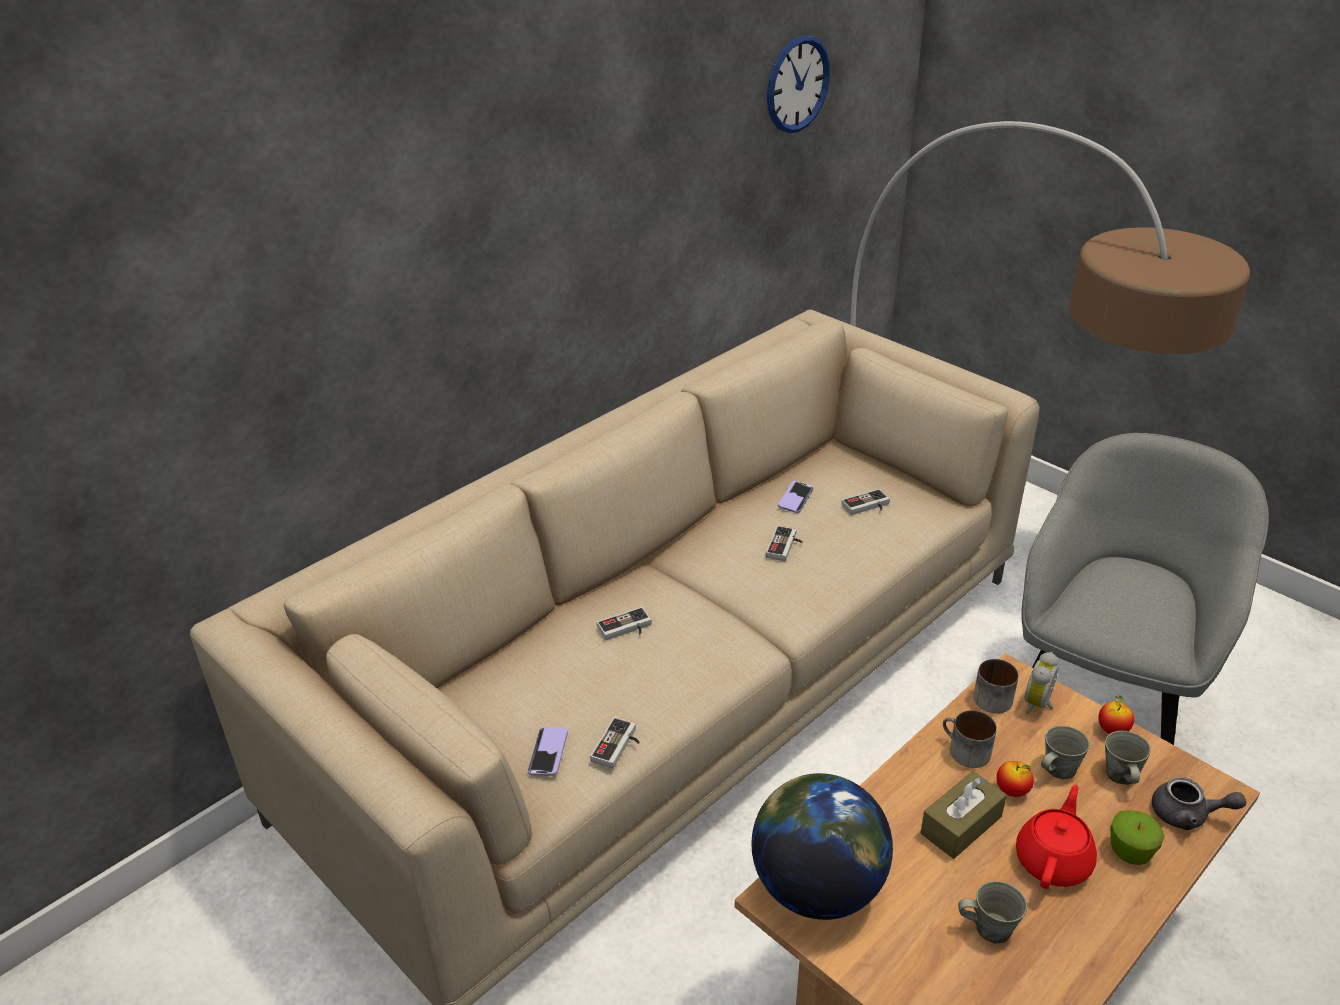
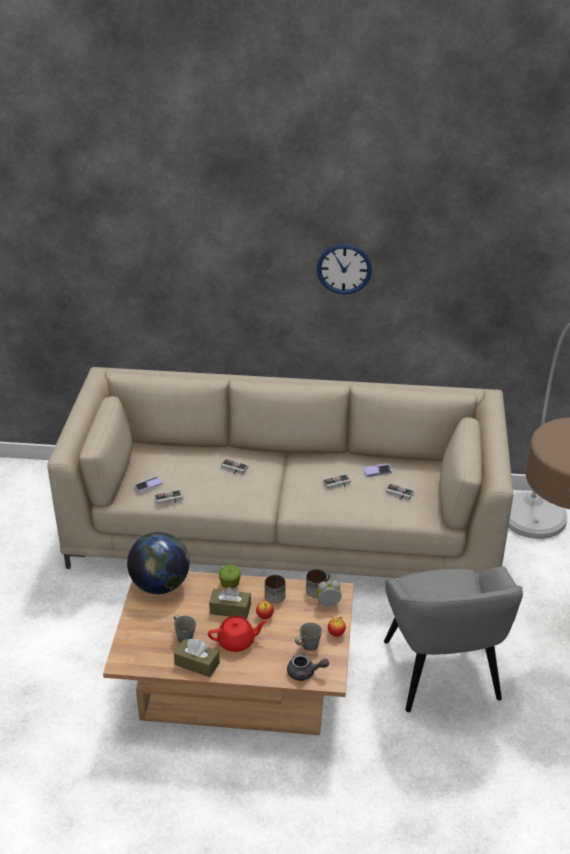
camera: 50 degrees right, 0 degrees up
(797, 84) = (503, 258): wall clock -> wall clock (344, 269)
(1058, 769) = (292, 625): grey mug -> none
(1078, 949) = (197, 664): none -> brown tissue box
(1104, 702) = (442, 672): grey armchair -> grey armchair turned 90 degrees clockwise
(1130, 851) = (265, 662): apple -> apple (230, 584)
(1187, 815) = (305, 673): grey teapot -> grey teapot turned 60 degrees counterclockwise

